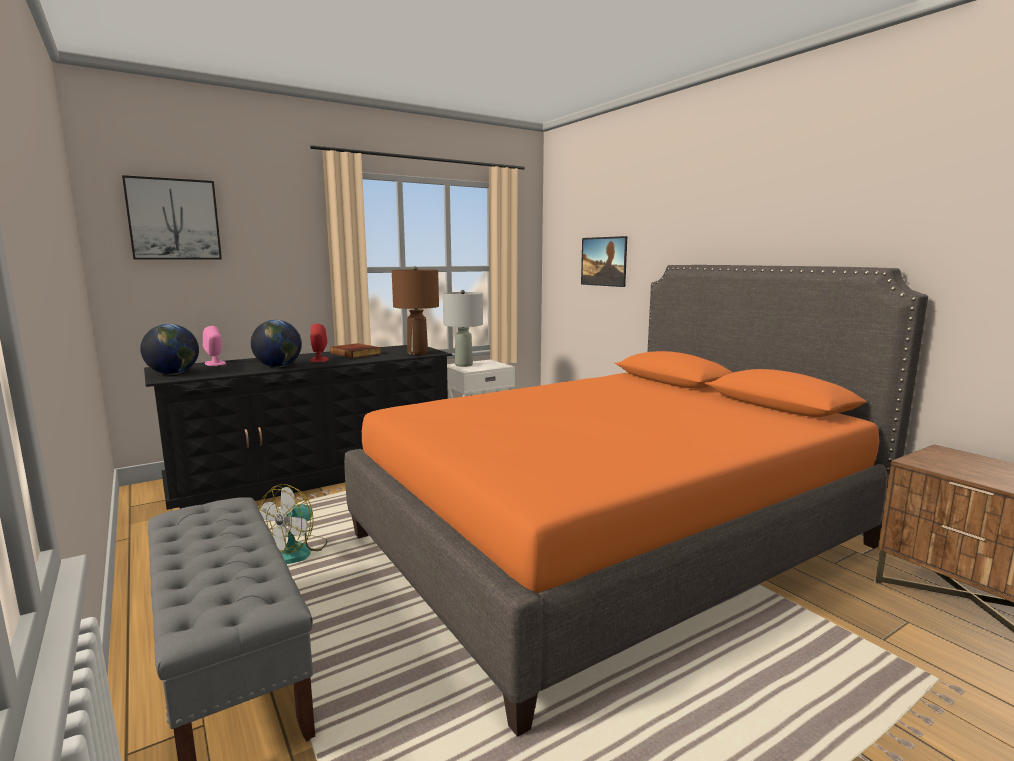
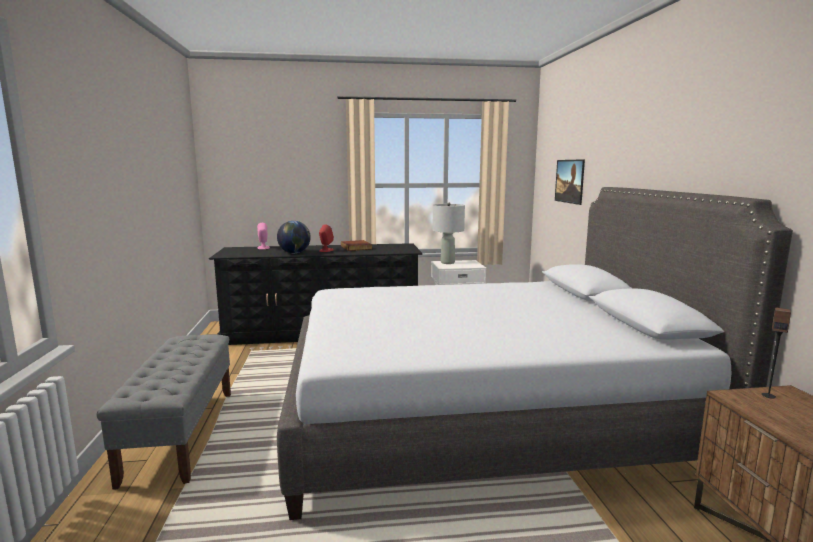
camera: 25 degrees right, 0 degrees up
(173, 373) = (232, 252): globe -> none
(174, 219) = (249, 151): picture -> none
(295, 552) = (267, 378): fan -> none
(417, 353) = (398, 251): brown table lamp -> none
(612, 539) = (483, 417): orange bed -> grey bed
(936, 456) = (768, 395): none -> speaker

